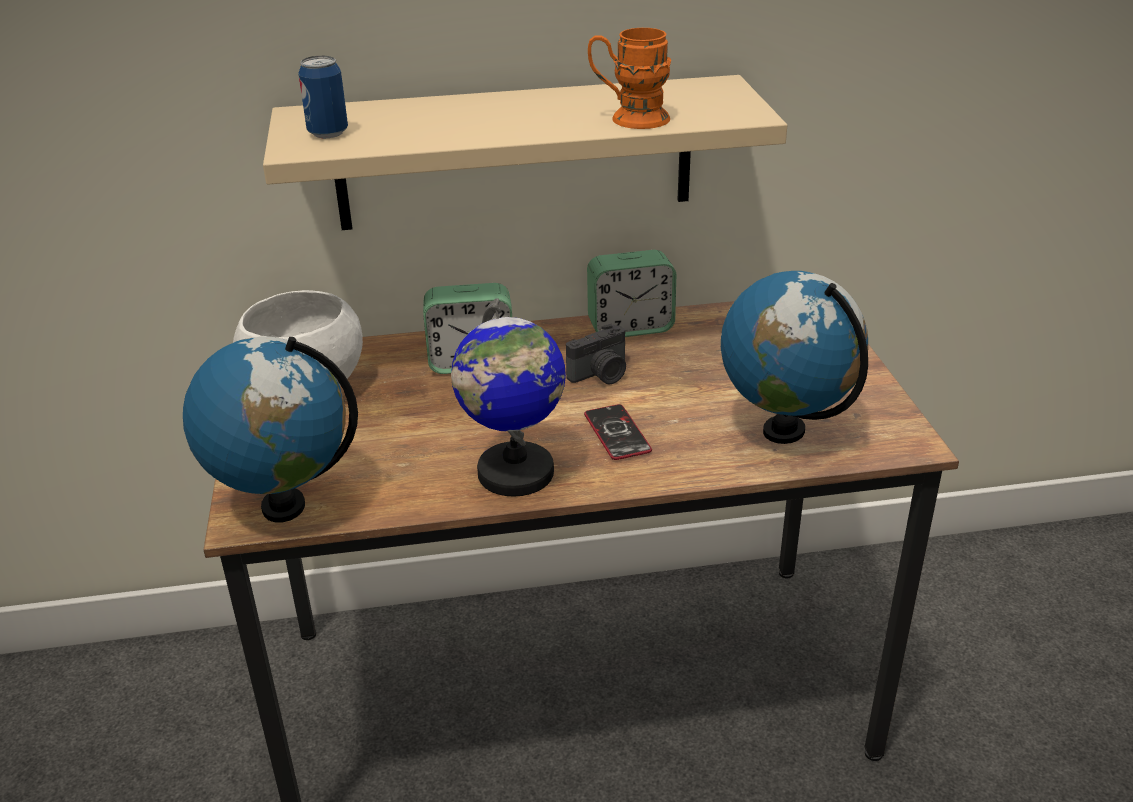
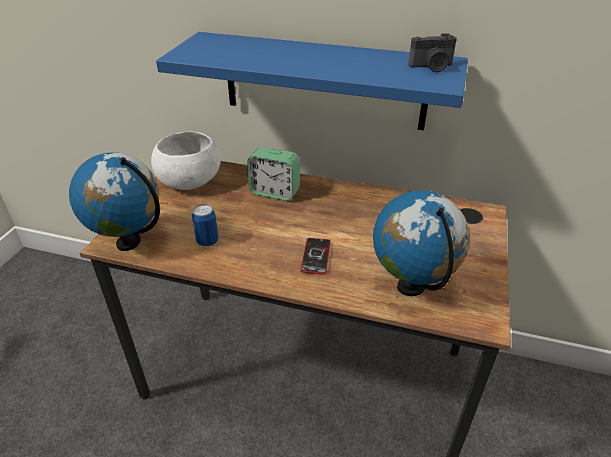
camera: 25 degrees right, 5 degrees up
(328, 133) = (204, 50): can -> can (207, 241)
(515, 153) = (324, 81): beige shelf -> blue shelf
(515, 473) = (246, 262): globe -> none
(601, 375) = (334, 219): camera -> camera (432, 67)
(629, 118) = (368, 72): orange mug -> none
(630, 327) = (371, 195): alarm clock -> none

